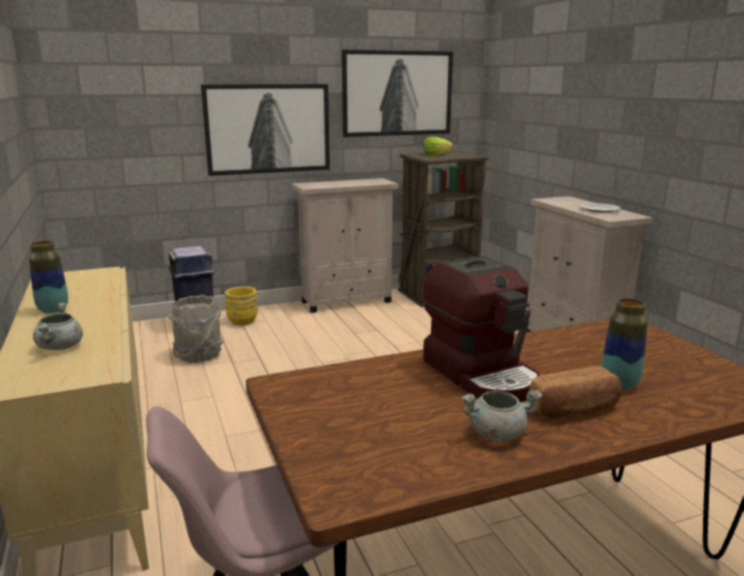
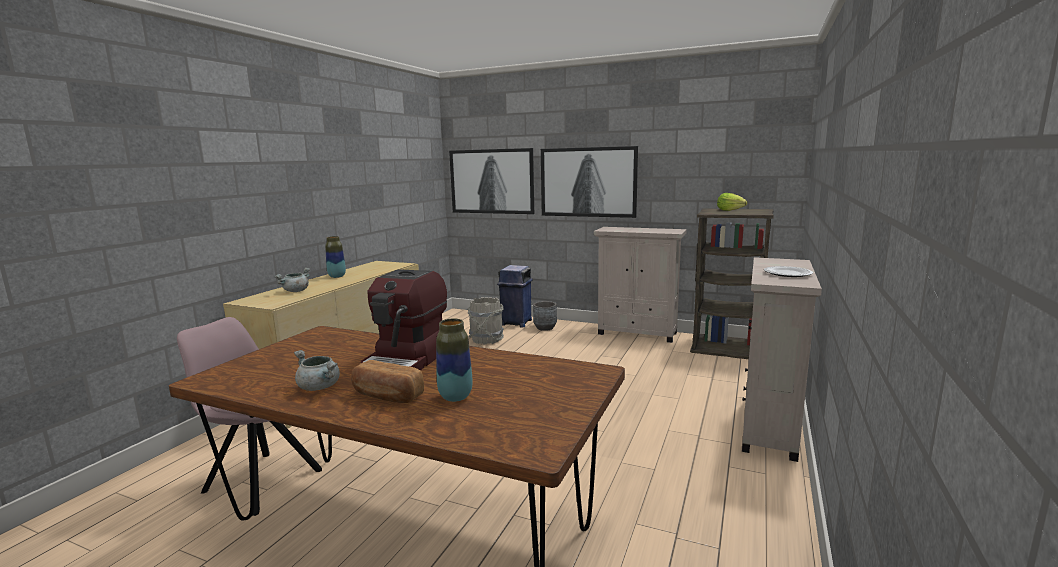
camera: 45 degrees right, 5 degrees down
(242, 321) = (545, 328): yellow planter -> grey planter
(397, 93) = (706, 152): picture -> picture (491, 181)

